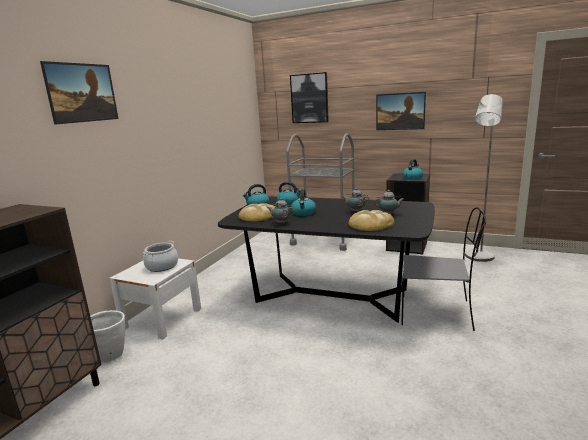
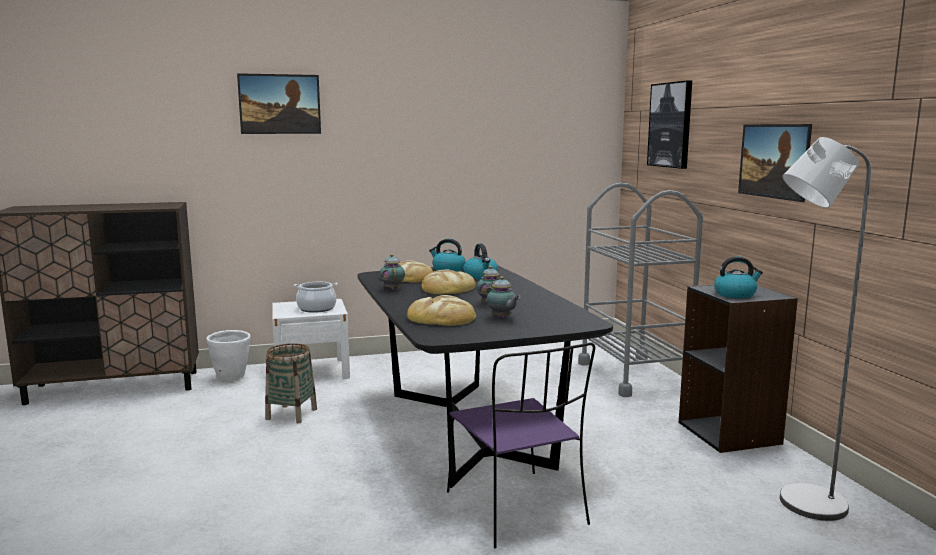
camera: 50 degrees right, 5 degrees down
(227, 346) = (291, 414): none -> basket
(303, 213) = (447, 288): kettle -> bread
(438, 313) = (517, 510): grey chair -> purple chair

